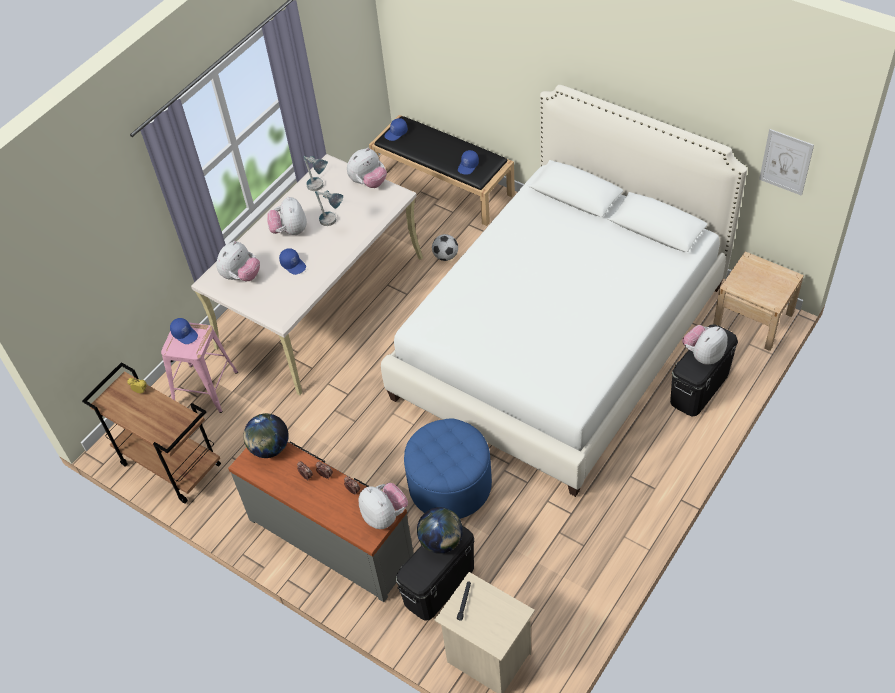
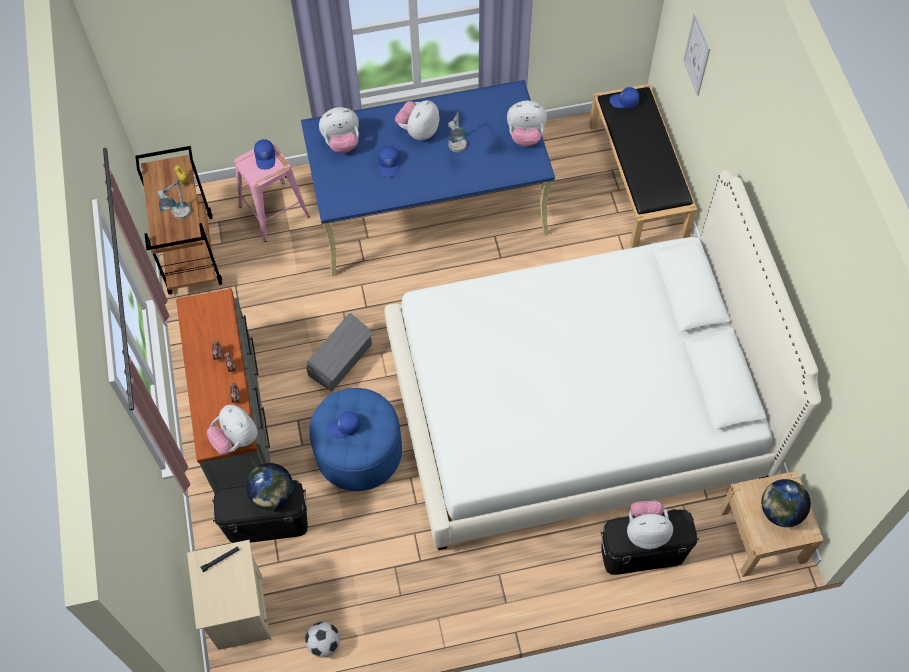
camera: 40 degrees right, 10 degrees up
(270, 448) = (218, 309): globe -> globe (780, 511)
(319, 189) = (481, 110): table lamp -> table lamp (180, 218)
(321, 301) = (429, 208): beige desk -> blue desk
(369, 440) = (341, 360): none -> grey storage box
(385, 515) = (236, 439): plush toy -> plush toy turned 135 degrees clockwise
(445, 256) = (567, 249): football -> football (324, 643)
(468, 166) = (649, 183): blue cap -> blue cap (344, 427)
(786, 162) = (854, 429): picture -> picture (697, 54)

